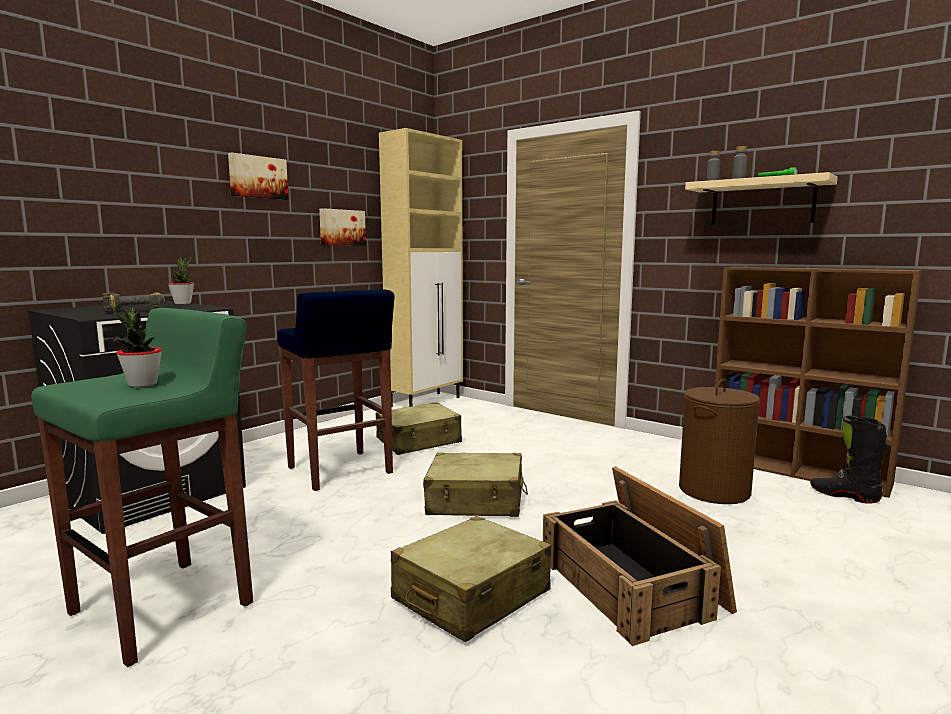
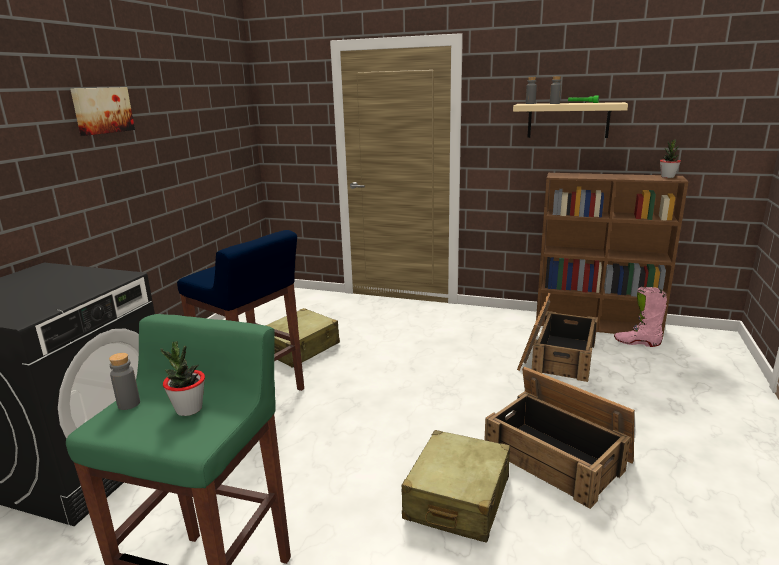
camera: 20 degrees left, 10 degrees up
(106, 377) = (129, 404): none -> grey bottle
(137, 310) = (47, 293): power drill -> none
(183, 303) = (72, 268): potted plant -> potted plant (667, 177)
(341, 227) = (182, 148): picture -> none
(426, 402) = (272, 300): beige cabinet -> none
(476, 501) = (395, 404): beige suitcase -> none
(714, 490) = (556, 355): brown laundry basket -> crate
(844, 496) = (637, 342): black boot -> pink boot

